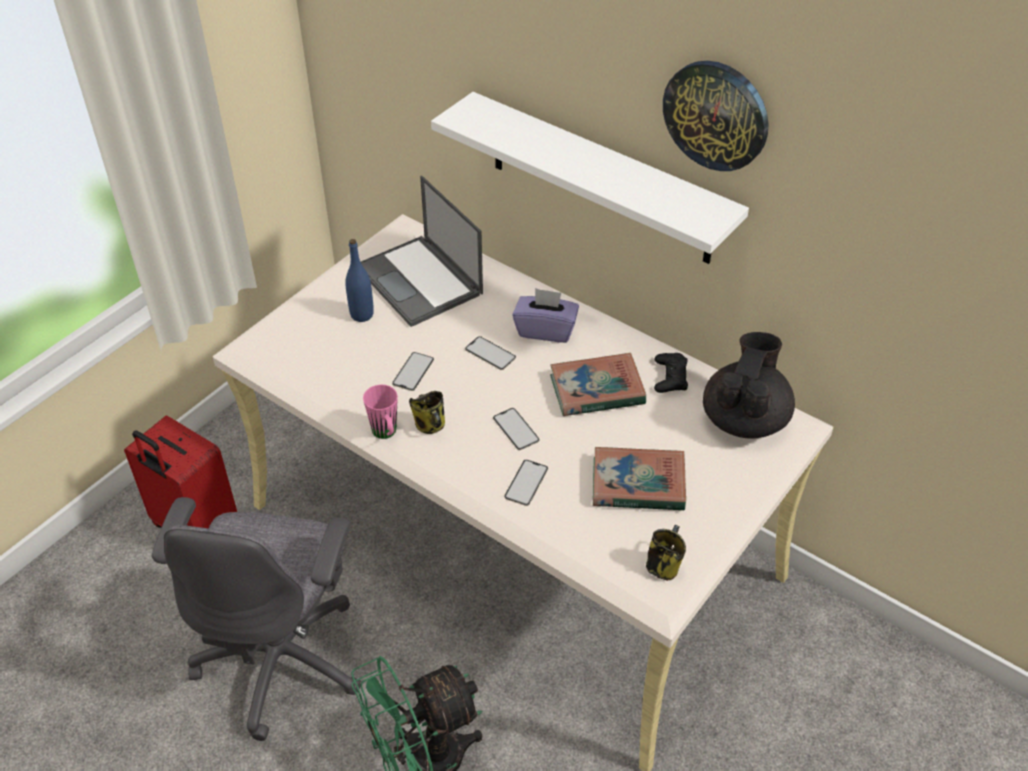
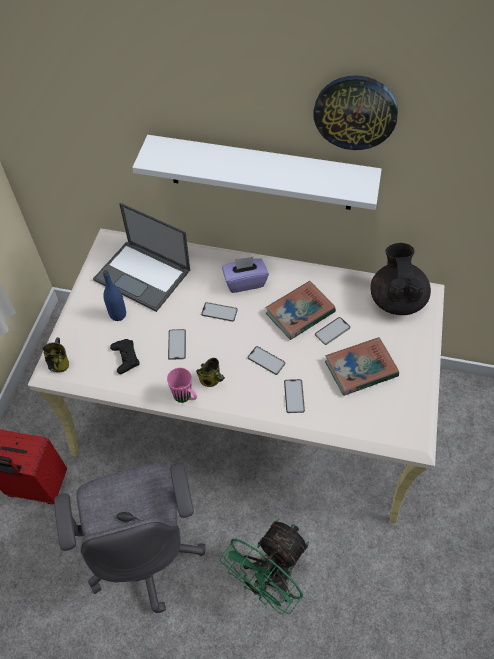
camera: 25 degrees left, 10 degrees up
(628, 426) = (332, 331): none -> phone
(663, 566) = (406, 419): mug -> mug (59, 363)
(670, 377) = (338, 287): black game controller -> black game controller (125, 358)

